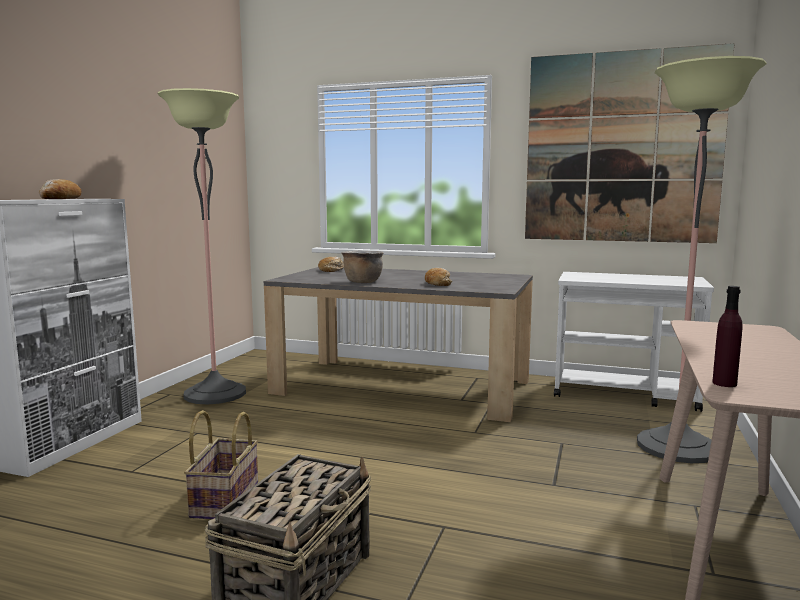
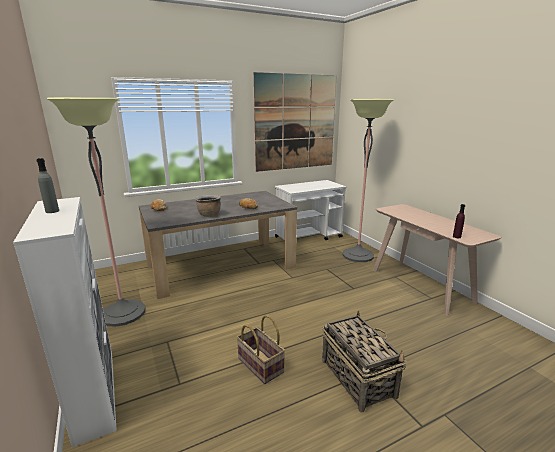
camera: 45 degrees left, 10 degrees up
(60, 199) = (52, 211): bread -> grey bottle

